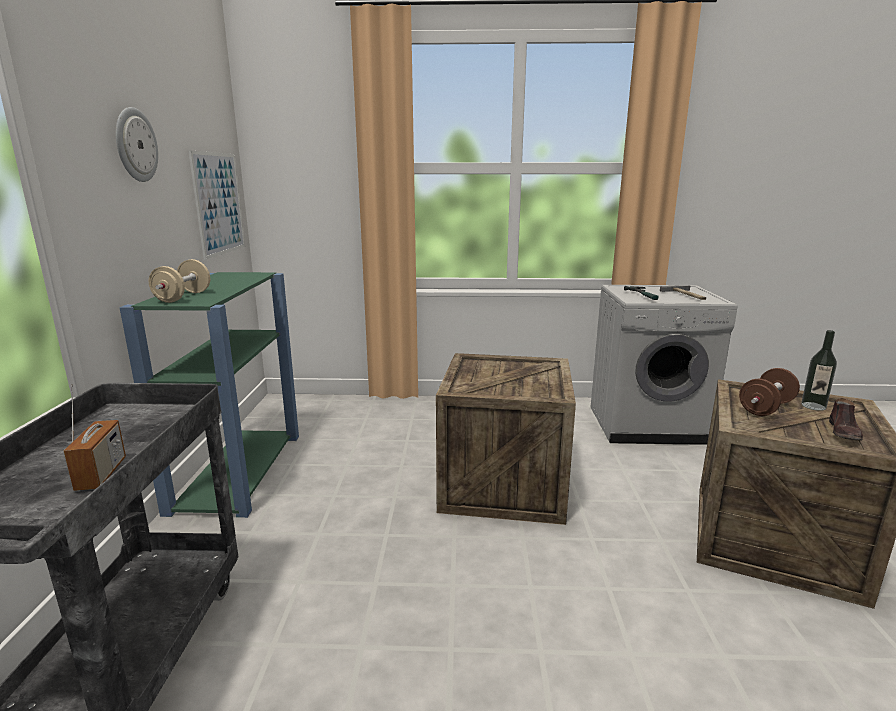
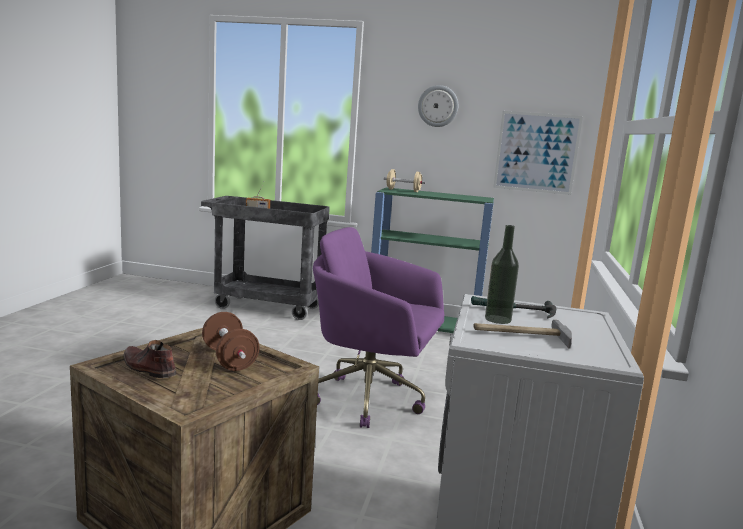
camera: 100 degrees right, 5 degrees down
(503, 484) = (372, 401): crate -> purple office chair
(813, 406) = (208, 383): bottle -> bottle (497, 319)

